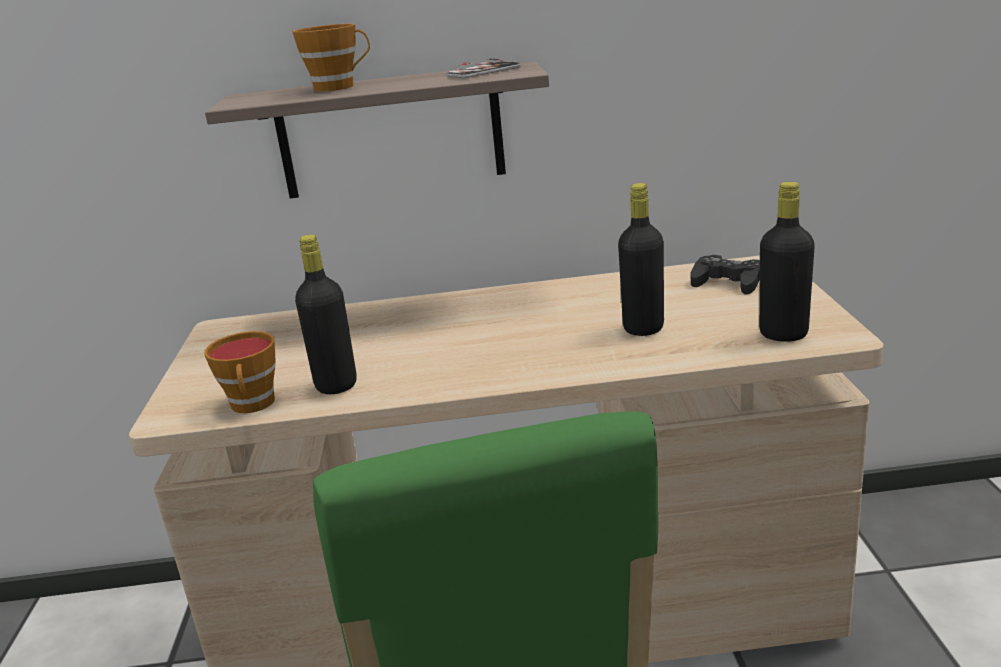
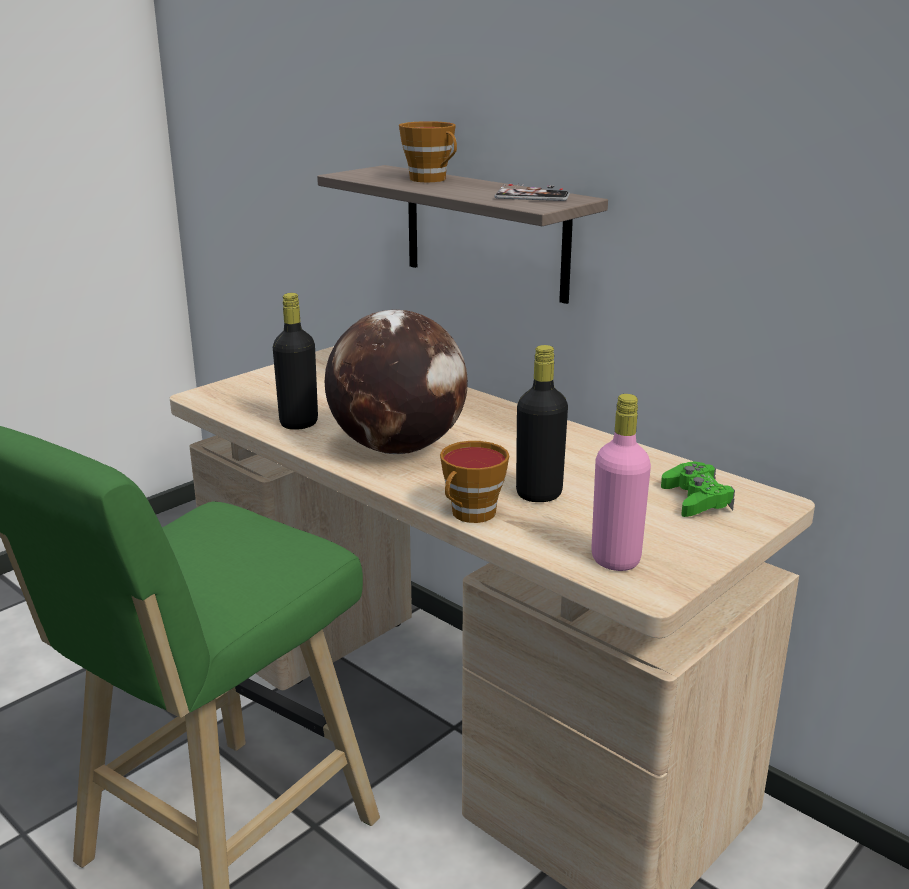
camera: 45 degrees right, 0 degrees up
(253, 405) = (243, 411): cup -> cup (471, 515)
(469, 356) = (398, 447): none -> globe
(728, 283) = (696, 499): black game controller -> green game controller
(783, 334) = (615, 559): black bottle -> pink bottle

